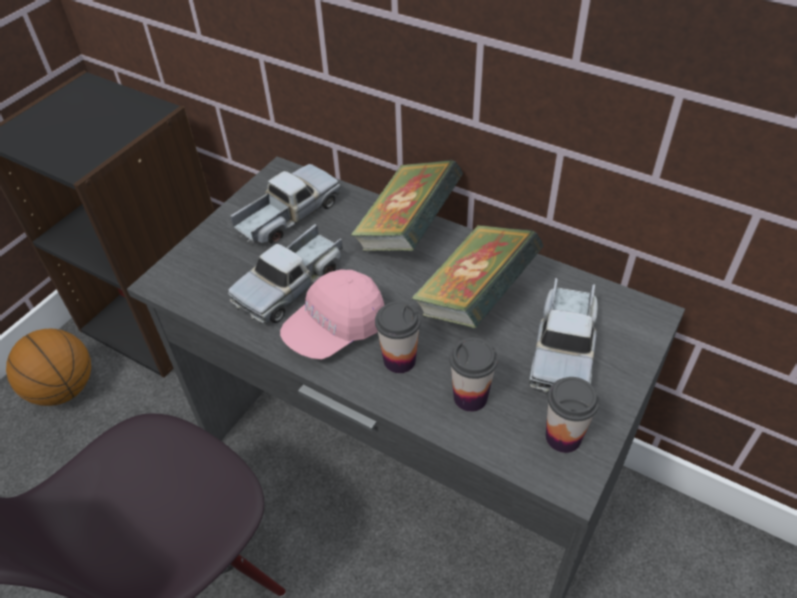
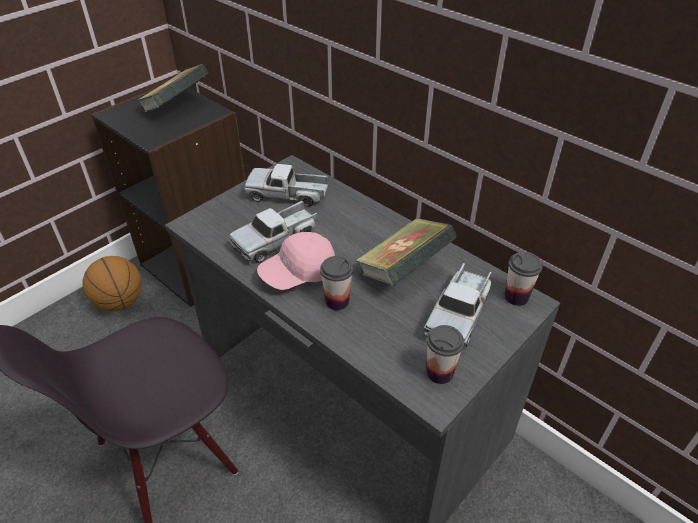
camera: 10 degrees right, 5 degrees down
(288, 216) = (287, 194): toy truck -> toy truck turned 135 degrees counterclockwise
(407, 231) = (368, 218): book -> book (176, 107)
(470, 397) = (380, 334): cup -> cup (516, 297)

